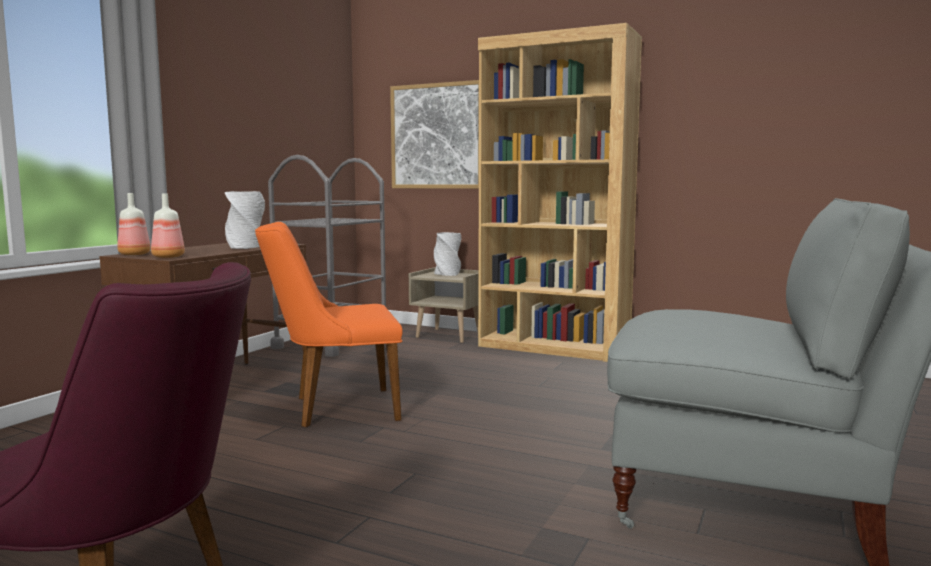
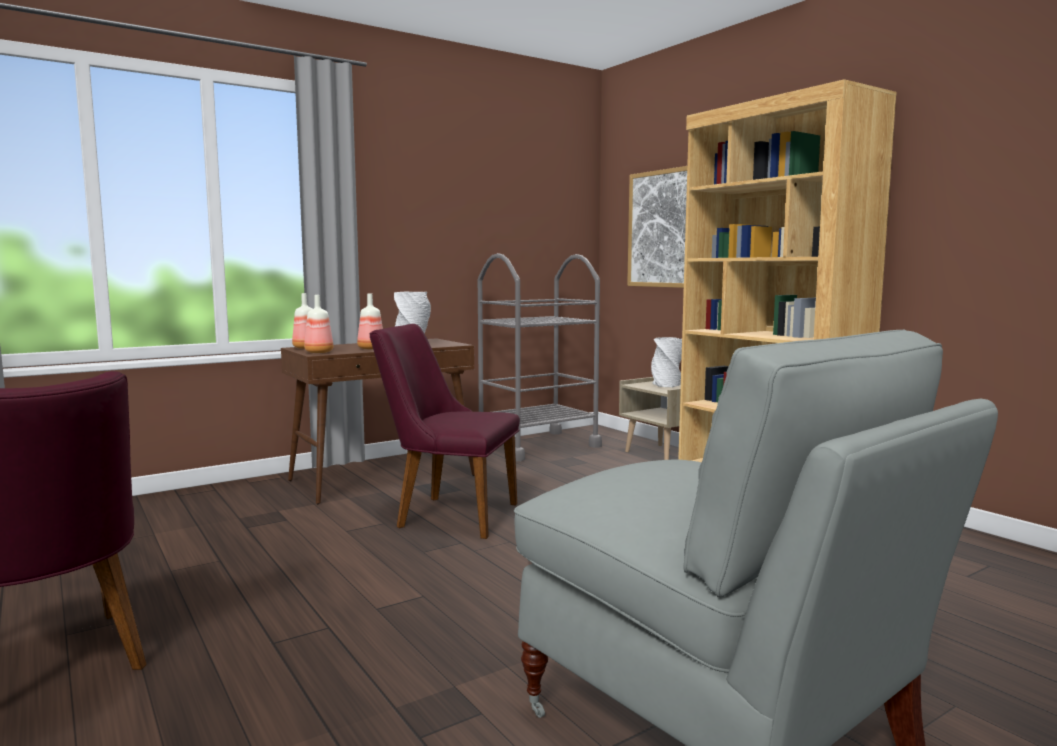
camera: 30 degrees right, 0 degrees up
(213, 251) = (370, 348): none -> bottle
(335, 408) = (447, 514): orange chair -> purple chair

